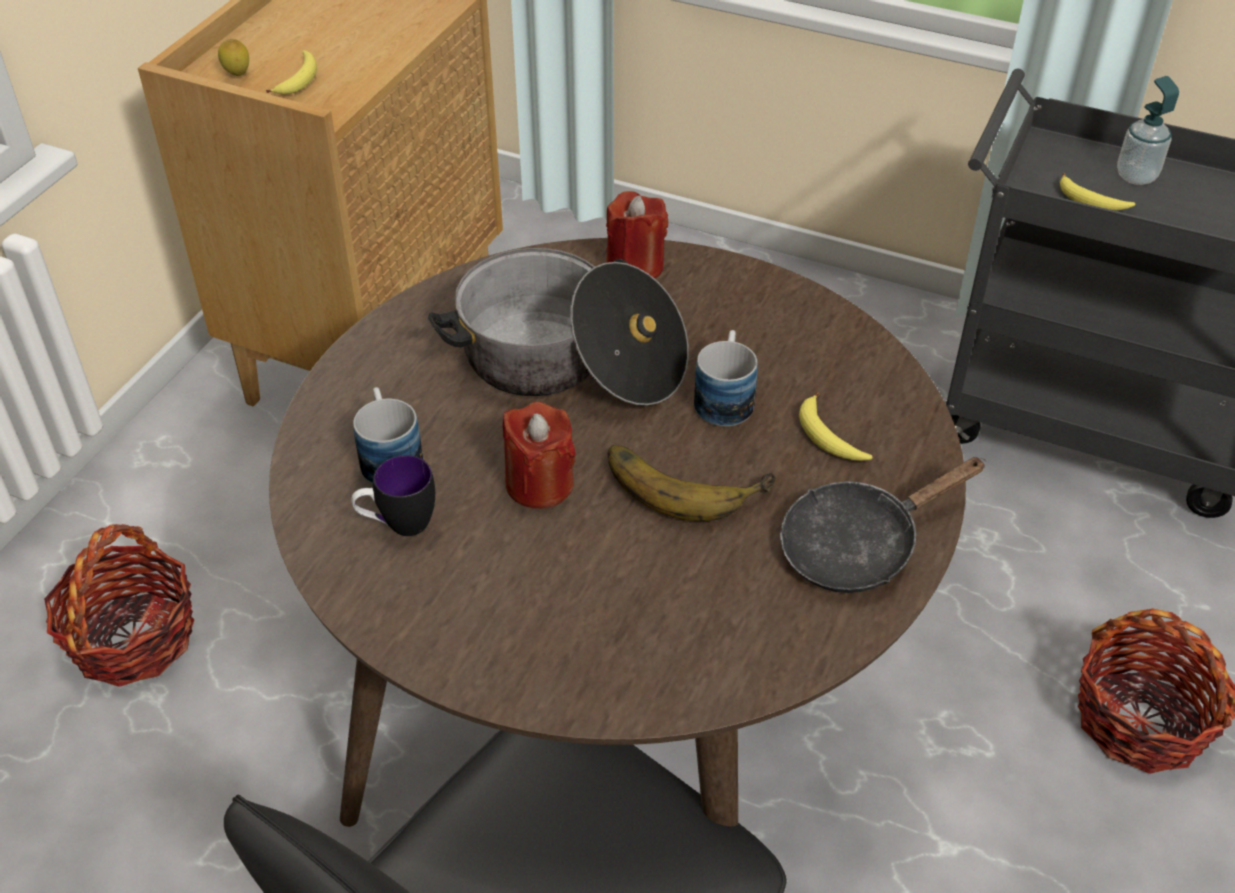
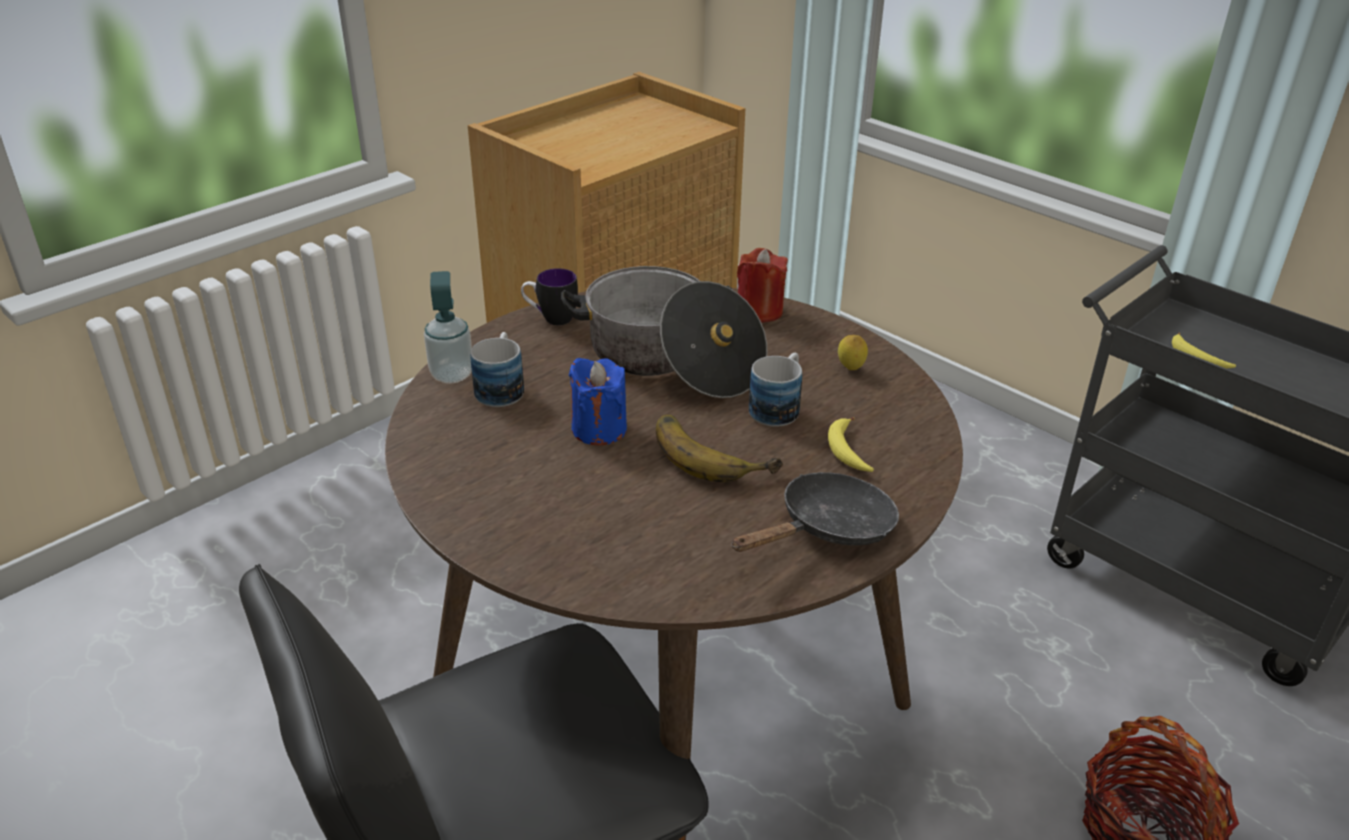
camera: 20 degrees right, 10 degrees down
(133, 638) = (352, 537): basket -> none
(237, 75) = (537, 145): lemon -> lemon (850, 369)
(299, 80) = (577, 154): banana -> none
(398, 525) = (479, 430): mug -> mug (551, 319)
(539, 484) = (599, 429): red candle -> blue candle
(858, 545) = (828, 529): black frying pan -> black frying pan turned 150 degrees clockwise
(1136, 176) = (1249, 349): soap dispenser -> soap dispenser (452, 375)

